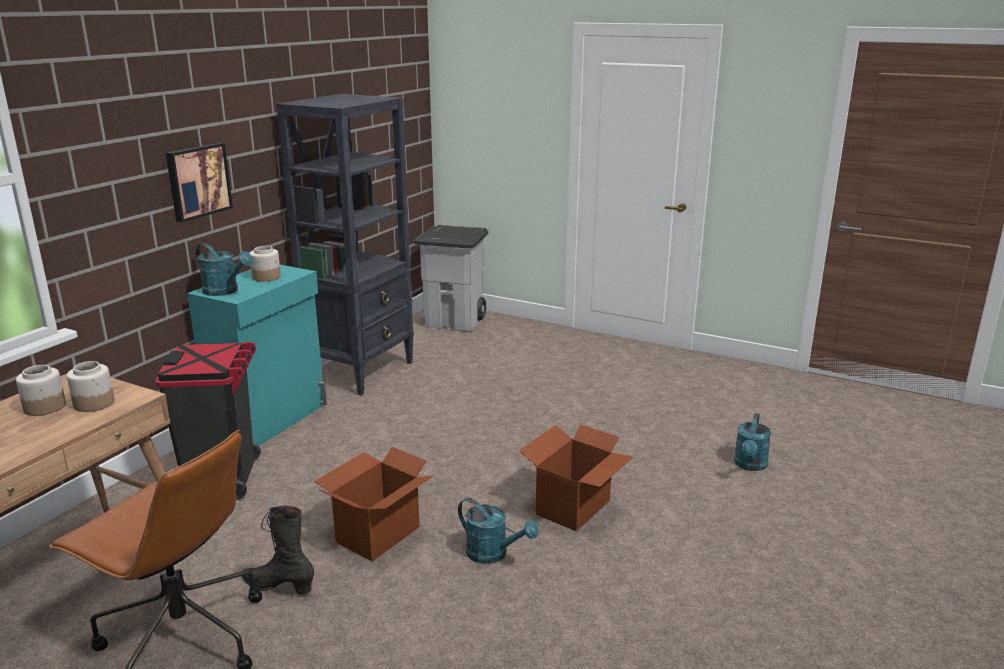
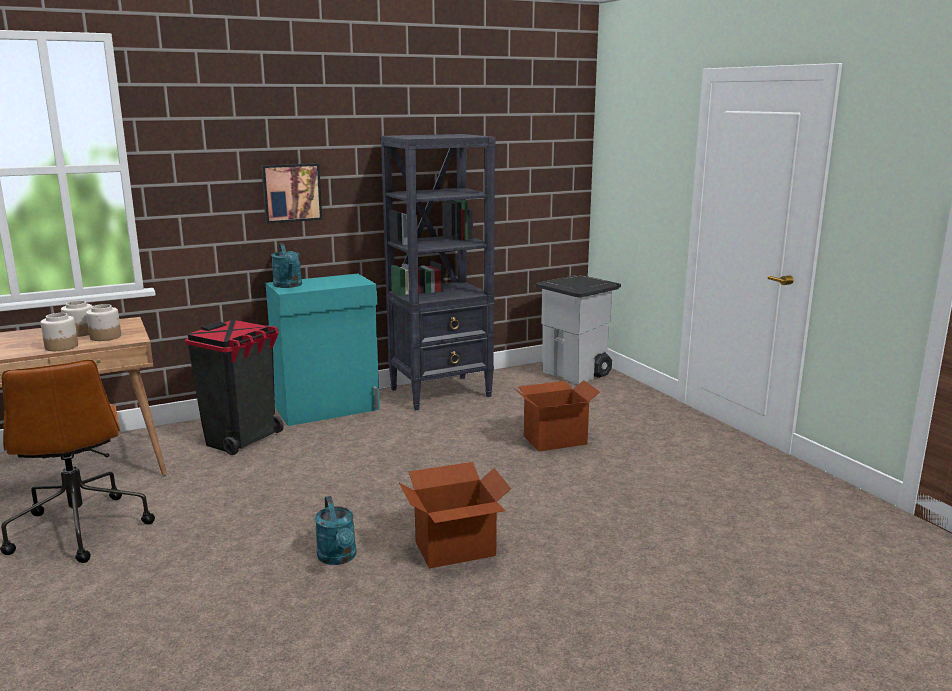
camera: 35 degrees right, 5 degrees down
(267, 277) = (334, 282): jar -> jar (62, 347)
(279, 586) = (174, 520): black boot -> none
(377, 534) = (281, 511): cardboard box -> cardboard box (554, 440)
(750, 465) = (689, 579): turquoise watering can -> none

